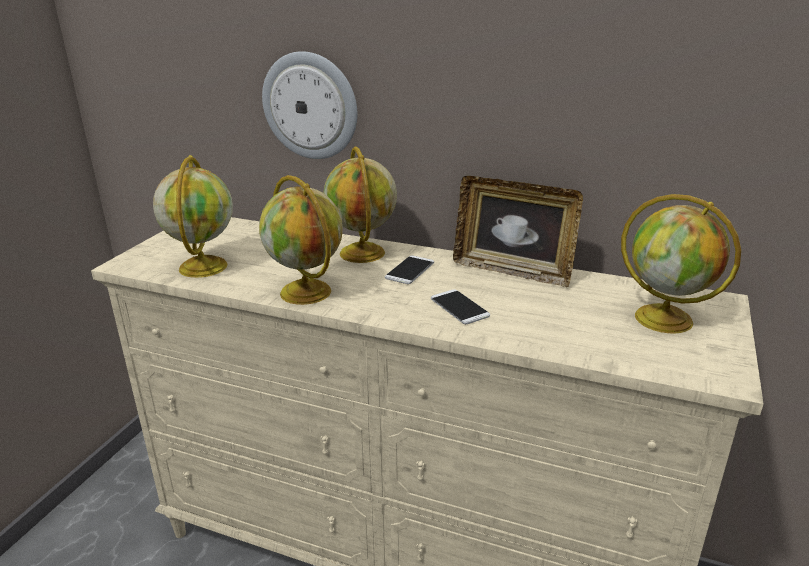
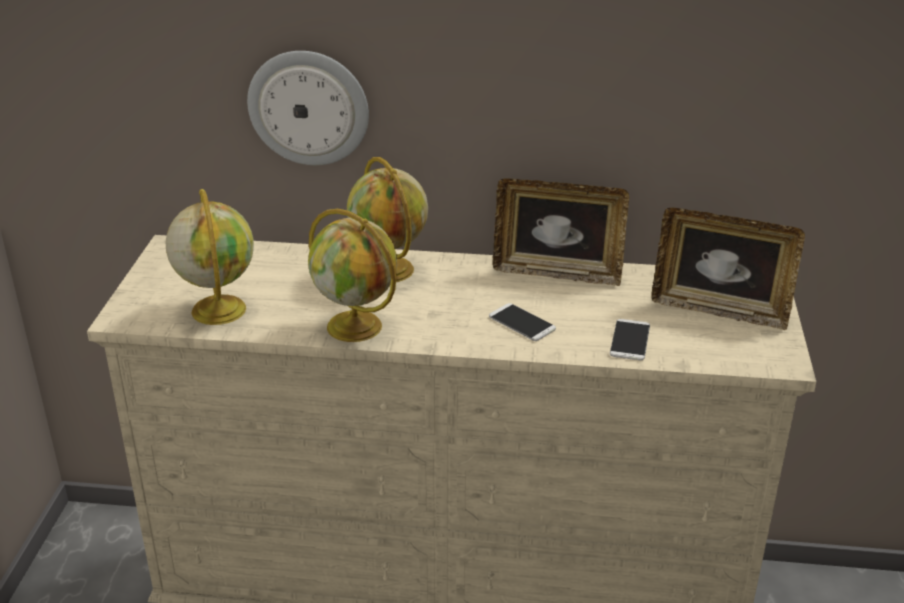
camera: 15 degrees left, 5 degrees up
(410, 270) = (451, 285): phone -> phone (630, 340)
(665, 319) = (719, 310): globe -> picture frame

